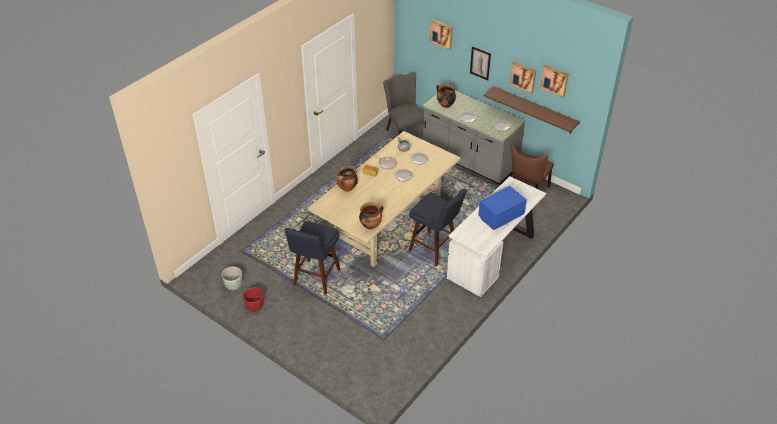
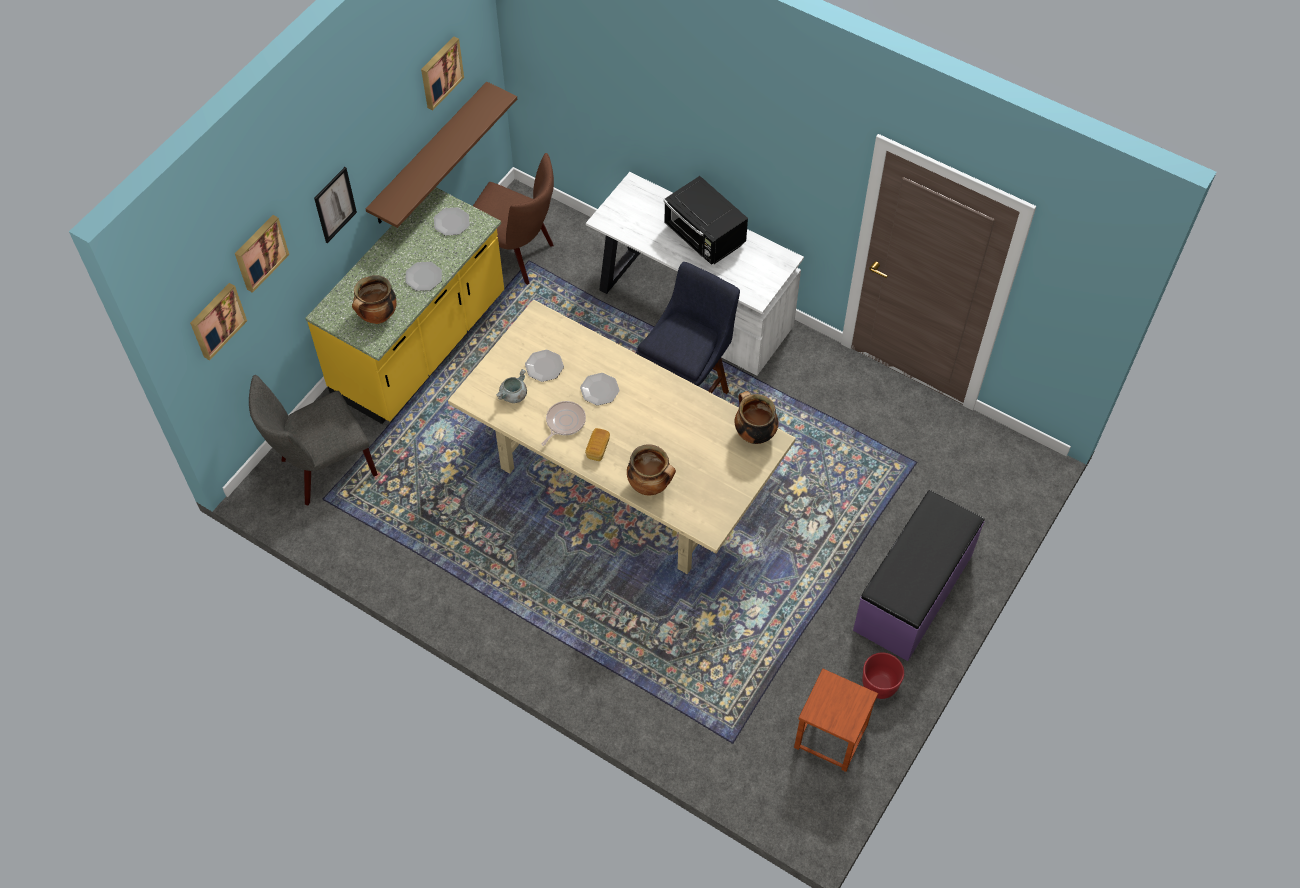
camera: 95 degrees left, 15 degrees up
(234, 285) = (830, 736): grey planter -> brown stool
(303, 327) = (914, 593): none -> purple bench
(315, 279) = (791, 588): blue stool -> none
(469, 161) = (421, 346): grey counter -> yellow counter
(500, 217) = (704, 237): blue microwave -> black microwave
(523, 77) = (400, 130): picture -> picture (216, 320)

